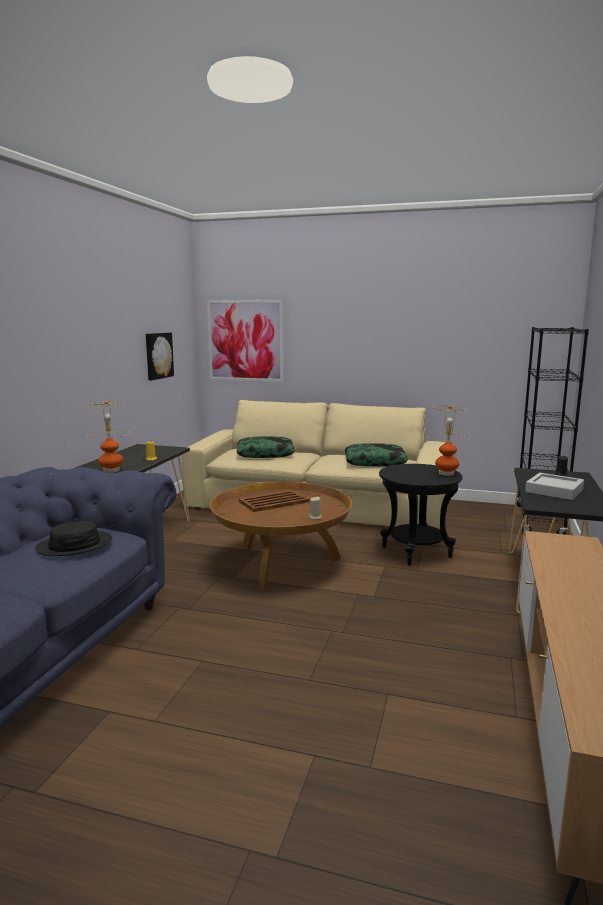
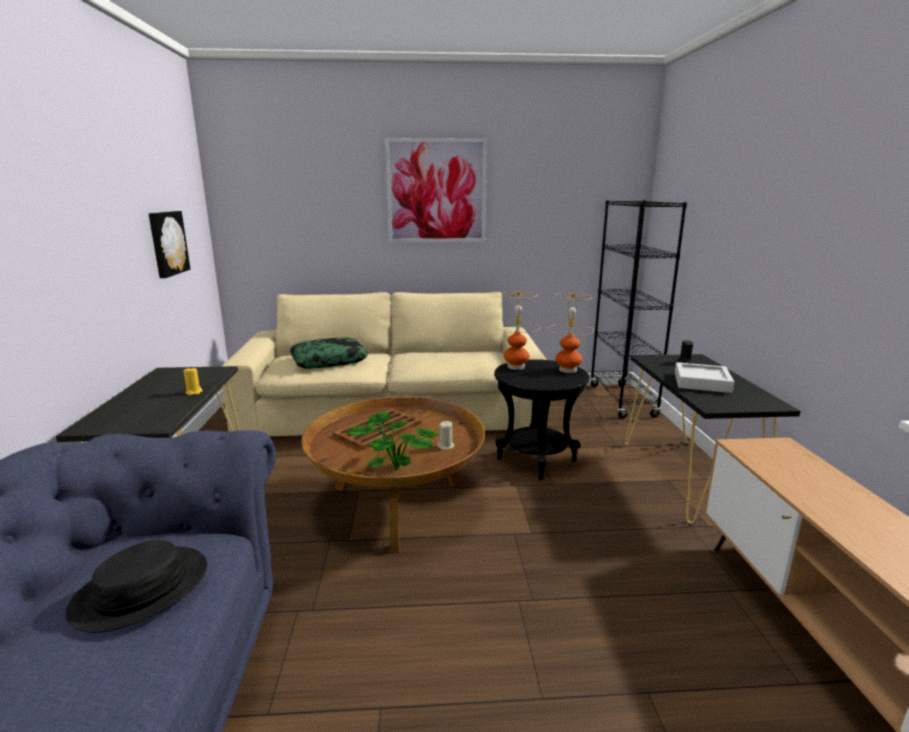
camera: 20 degrees left, 5 degrees up
(111, 470) = (142, 421): table lamp -> table lamp (516, 367)
(245, 340) = (277, 220): picture -> picture (436, 191)
(268, 524) = (395, 468): none -> potted plant
(375, 462) = (463, 359): pillow -> none

